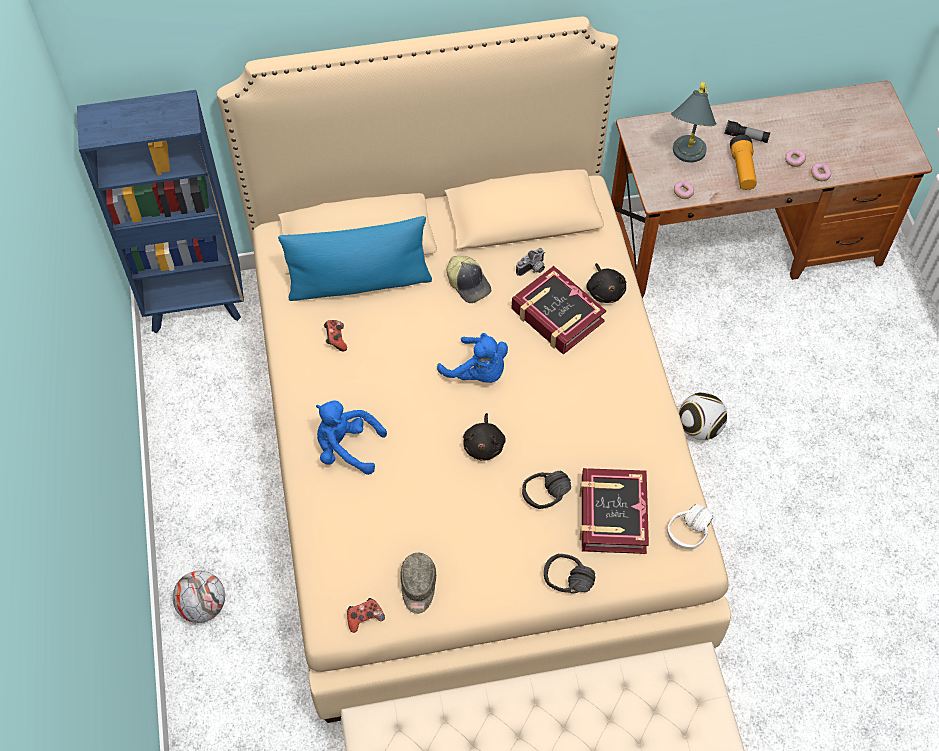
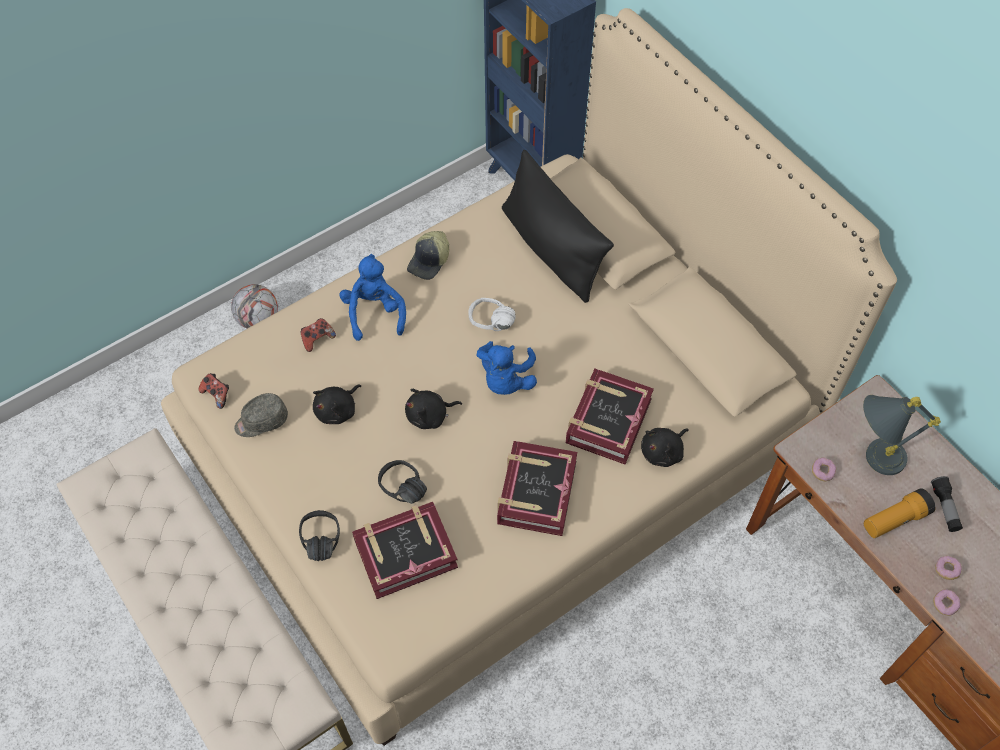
camera: 65 degrees right, 0 degrees up
(336, 340) = (480, 258): game controller -> game controller (317, 339)
(359, 282) = (551, 250): blue pillow -> black pillow
(440, 516) = (338, 410): none -> black plush toy
(469, 283) = (601, 333): cap -> cap (429, 261)
(533, 269) = (650, 379): camera -> none
(599, 395) = (536, 492): none -> book
(695, 535) = (418, 639): white headphones -> white headphones (489, 326)
(699, 428) = (634, 647): football -> none

